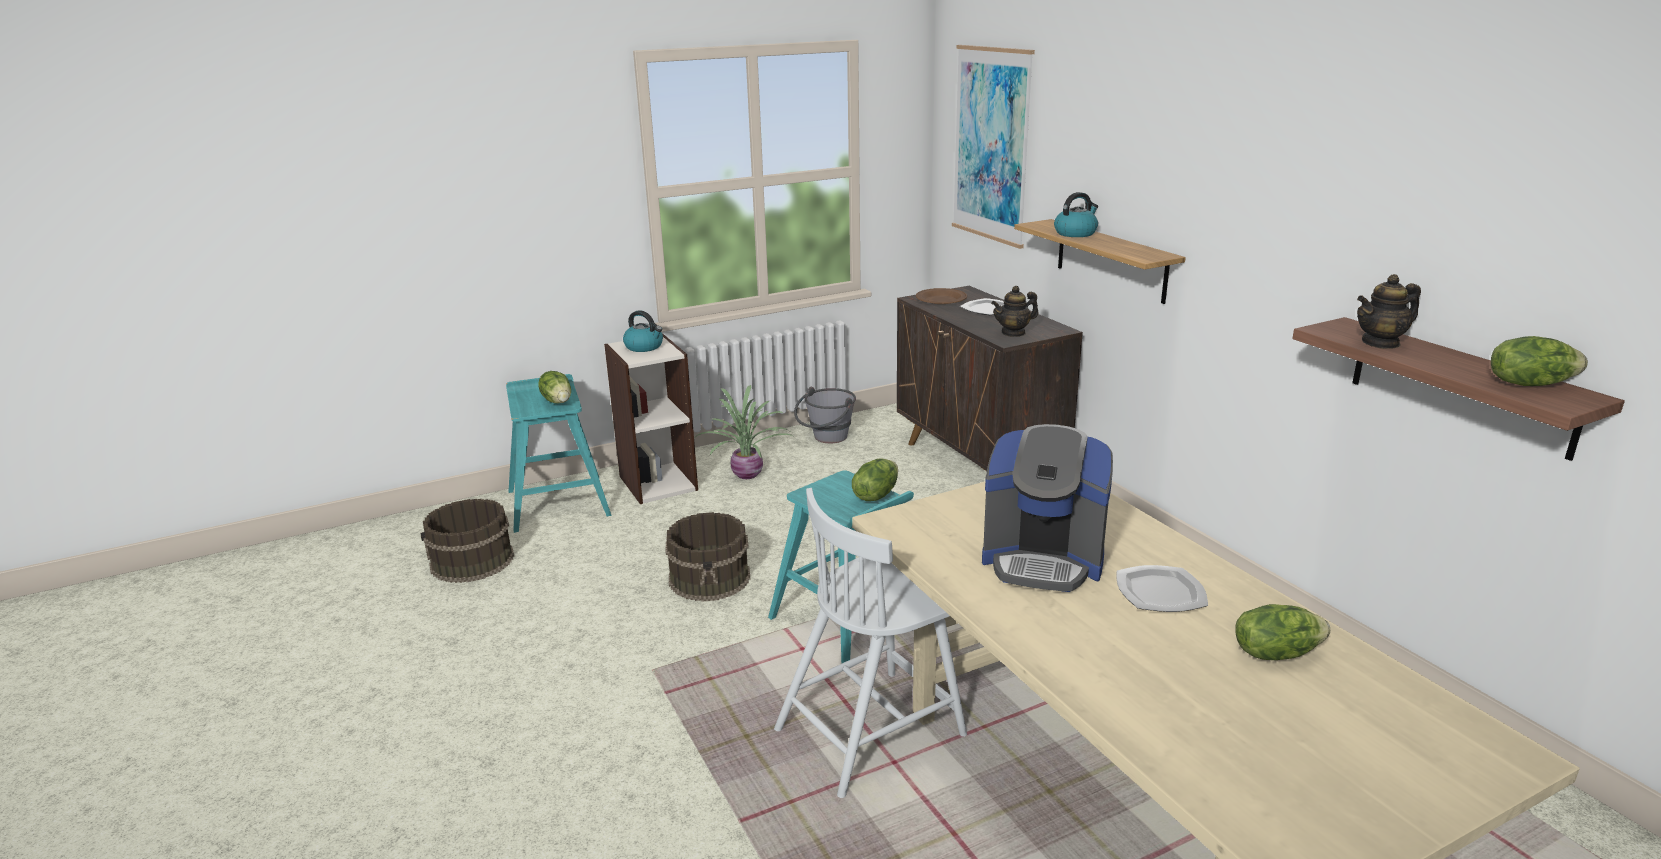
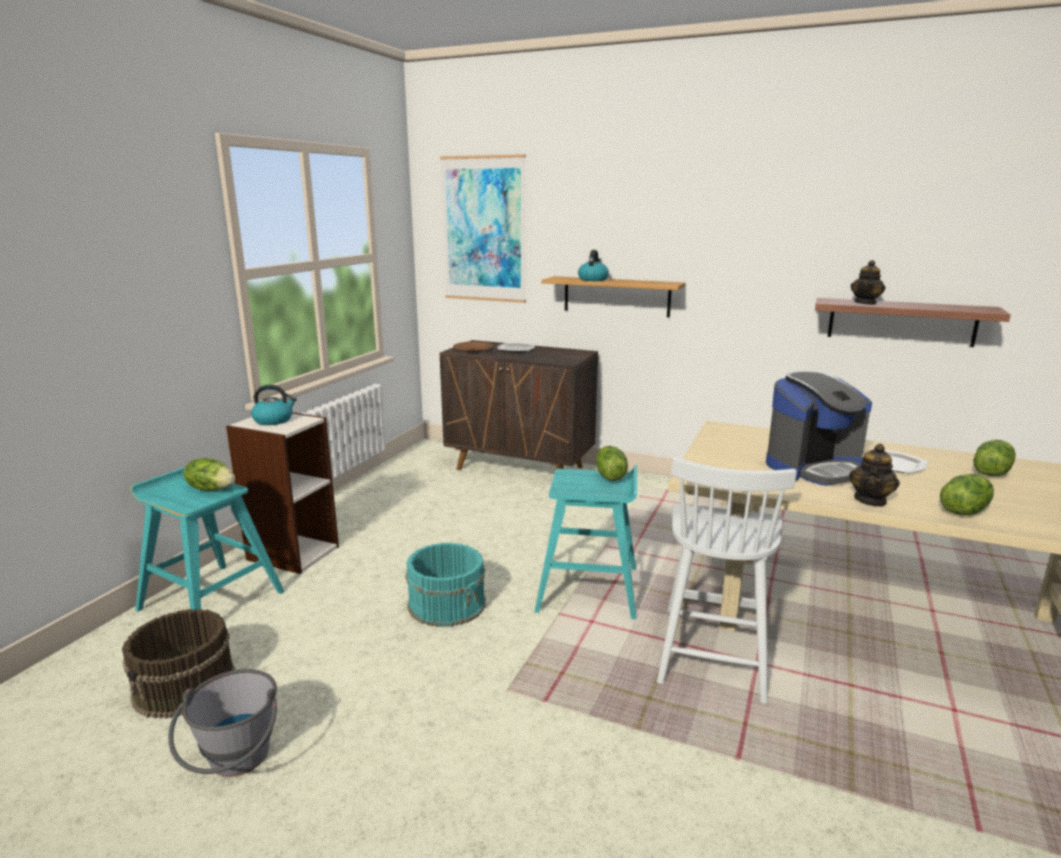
camera: 40 degrees left, 5 degrees down
(710, 578) = (447, 604): brown bucket -> turquoise bucket
(748, 474) = (364, 522): potted plant -> none
(826, 439) = (392, 482): grey bucket -> grey bucket (236, 765)
(1013, 333) = (561, 357): teapot -> teapot (870, 500)
(1529, 383) = (959, 307): lettuce -> lettuce (963, 511)

